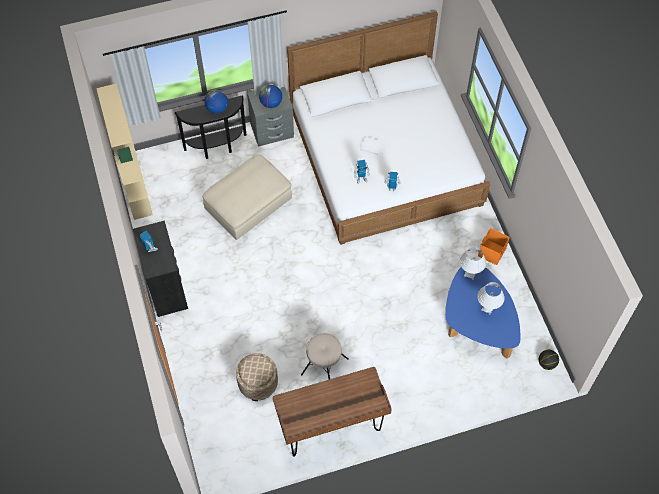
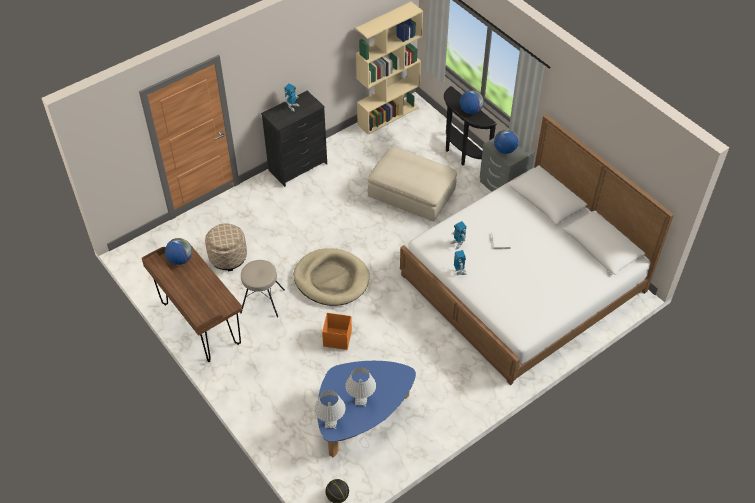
camera: 70 degrees right, 10 degrees down
(296, 407) = (180, 259): none -> globe
(322, 301) = (331, 279): none -> beige dog bed
(470, 274) = (396, 374): white table lamp -> white table lamp (330, 423)
(491, 252) = (454, 408): orange storage box -> orange storage box (337, 338)

